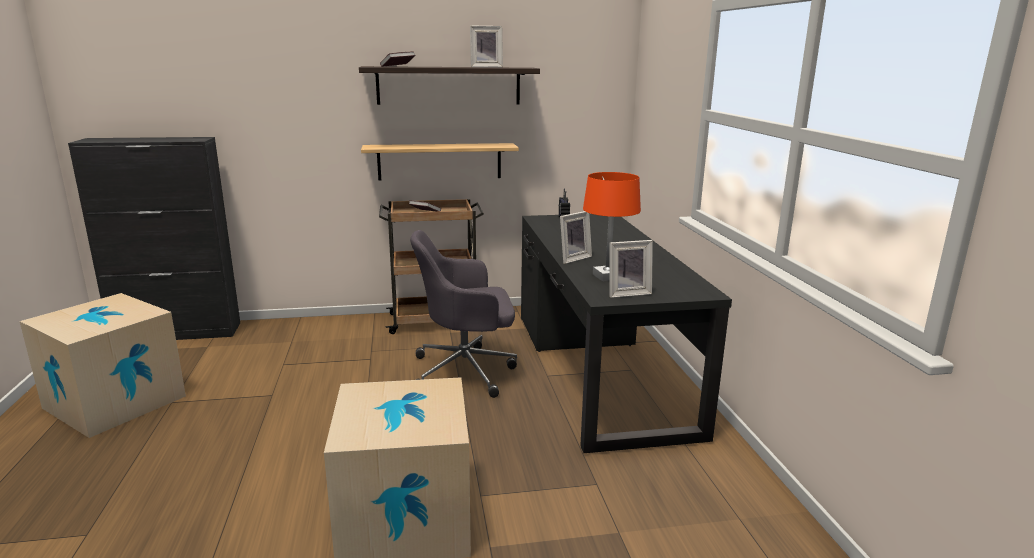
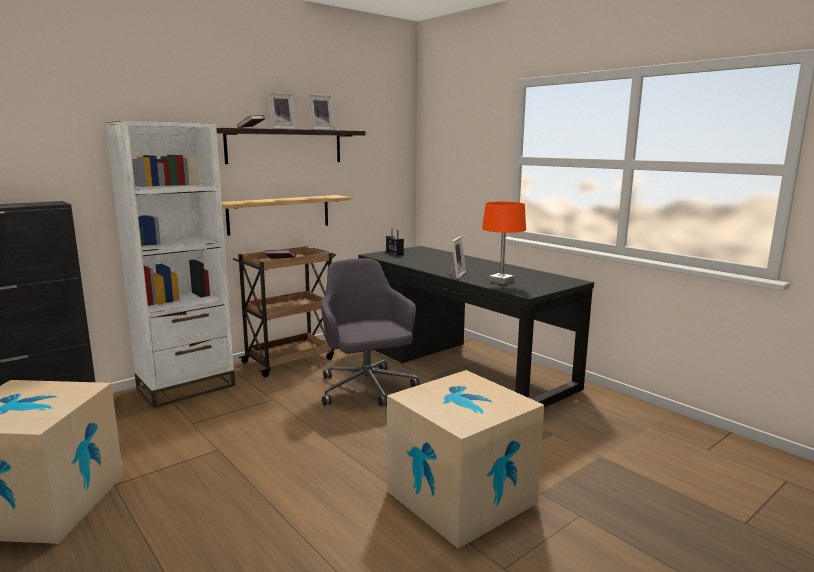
camera: 30 degrees left, 5 degrees down
(319, 327) = (186, 387): none -> white bookcase
(466, 371) = (366, 389): grey office chair -> grey office chair turned 105 degrees clockwise
(627, 293) = (533, 288): picture frame -> picture frame (281, 129)

